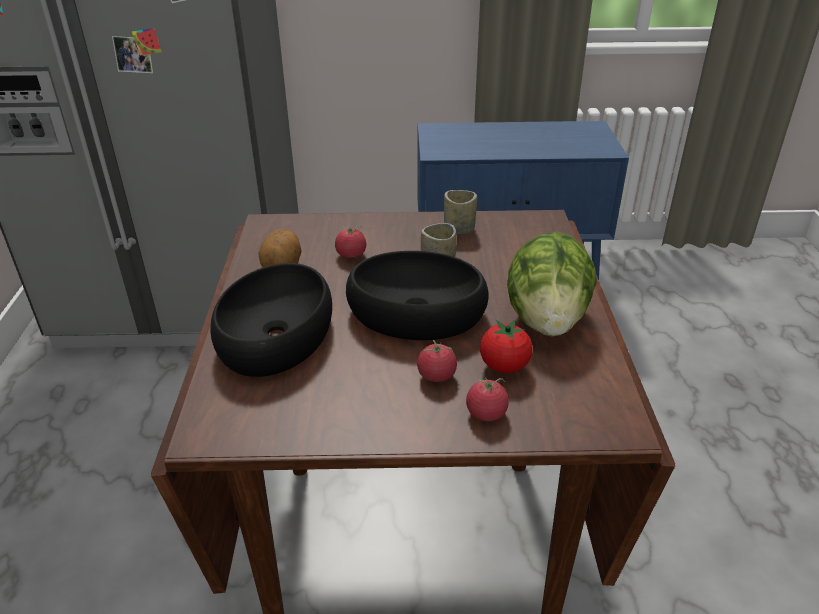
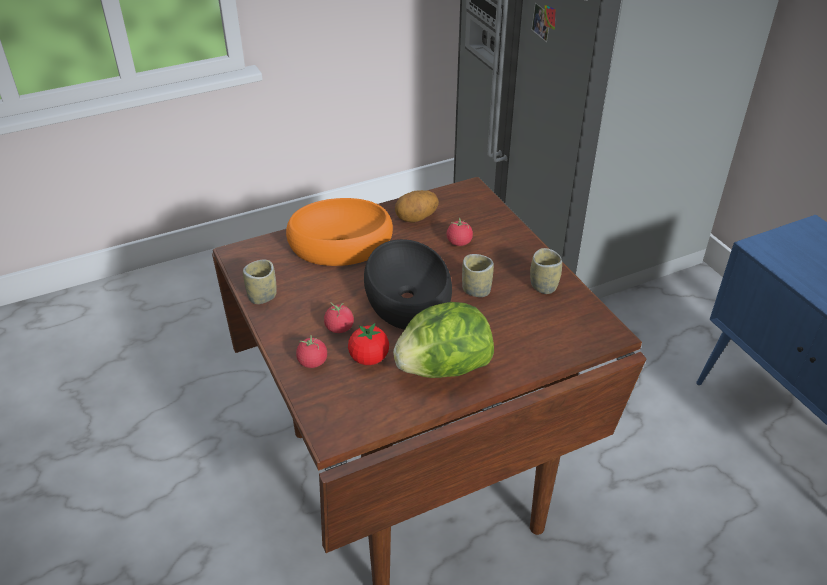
camera: 65 degrees right, 5 degrees up
(277, 336) = (340, 245): black bowl -> orange bowl
(324, 430) = (262, 296): none -> cup

